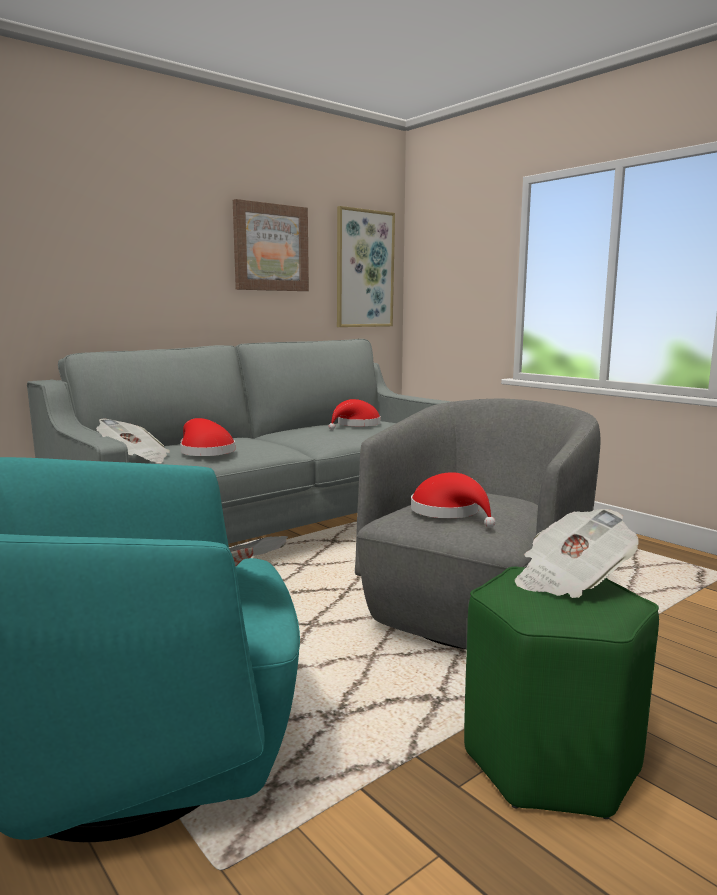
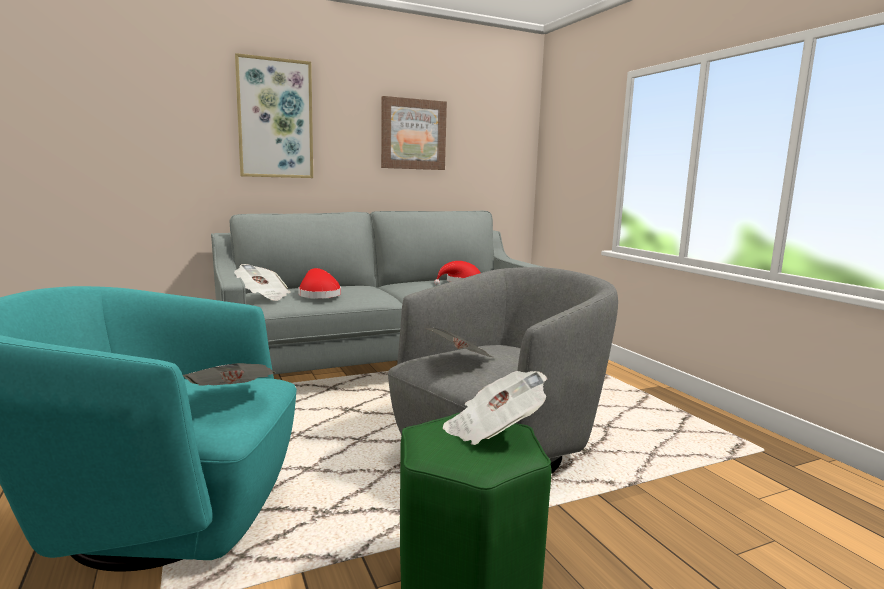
camera: 15 degrees right, 0 degrees up
(364, 269) = (498, 152): picture -> picture (275, 119)
(449, 512) = (461, 361): red hat -> newspaper

